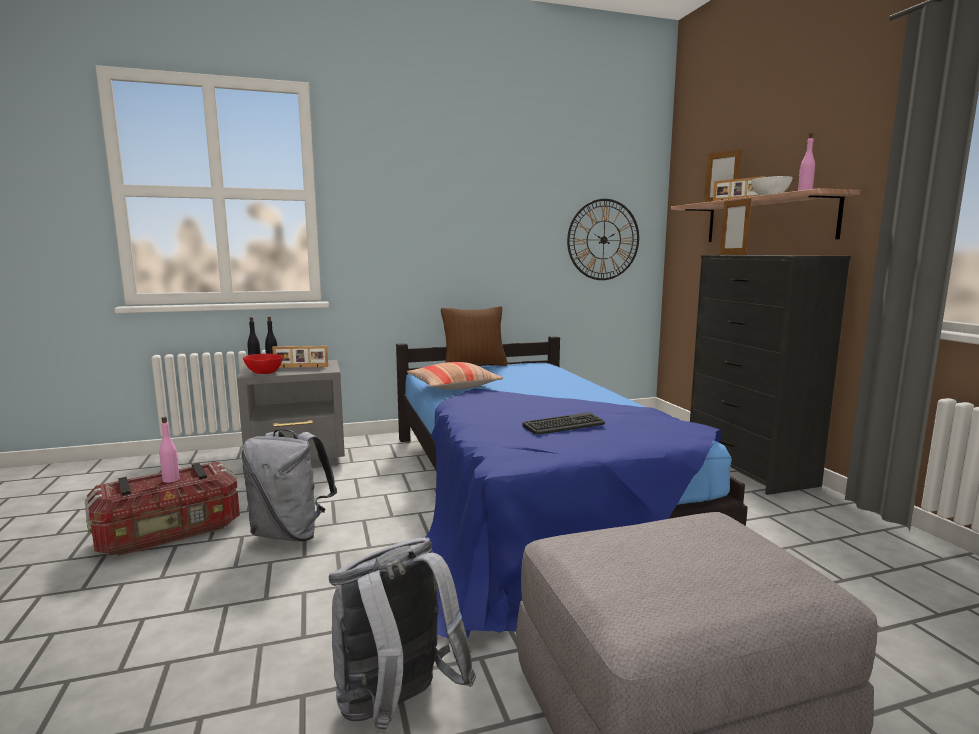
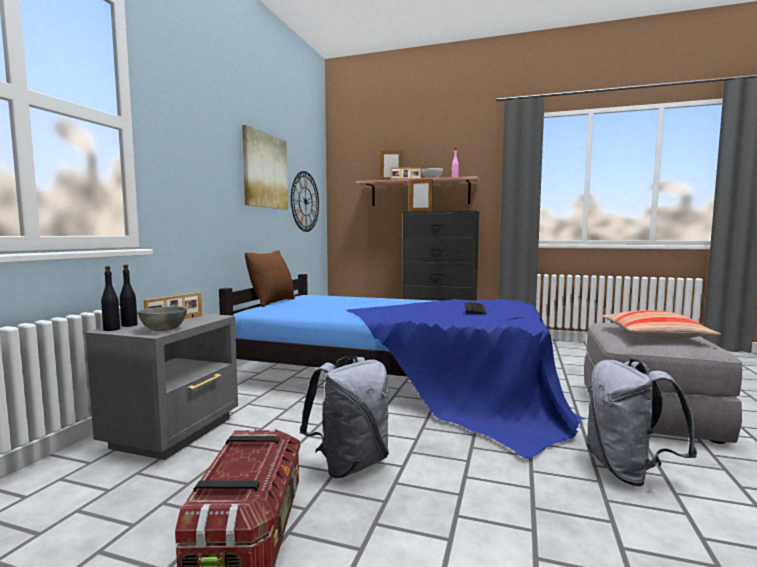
camera: 55 degrees left, 5 degrees down
(171, 480) = (244, 460): pink bottle -> none
(263, 373) = (162, 330): red bowl -> grey bowl
(453, 386) = (323, 312): pillow -> pillow (654, 336)
(512, 209) = (265, 170): none -> picture

